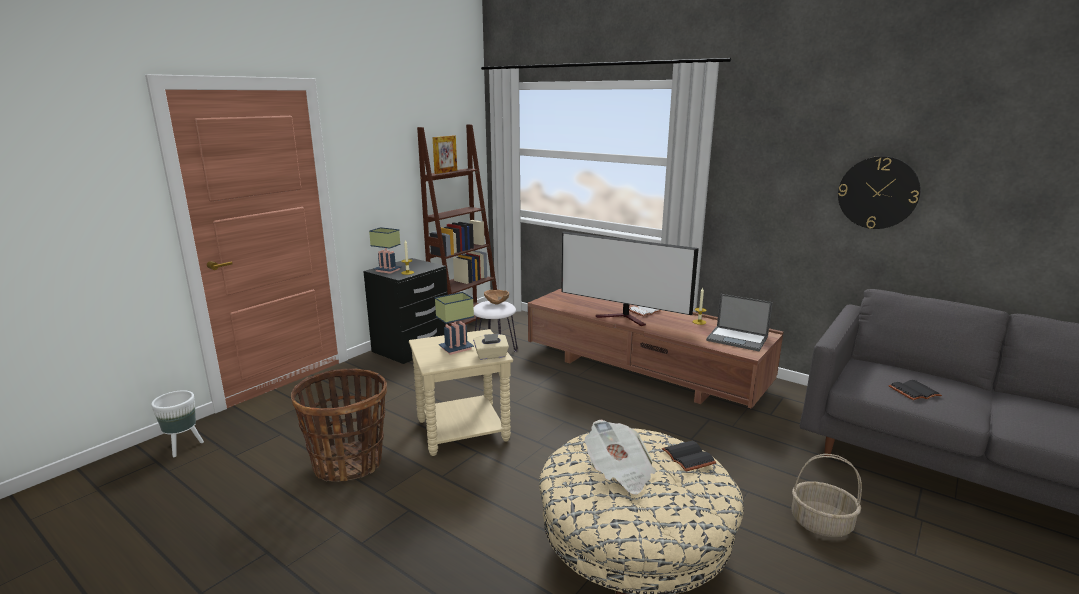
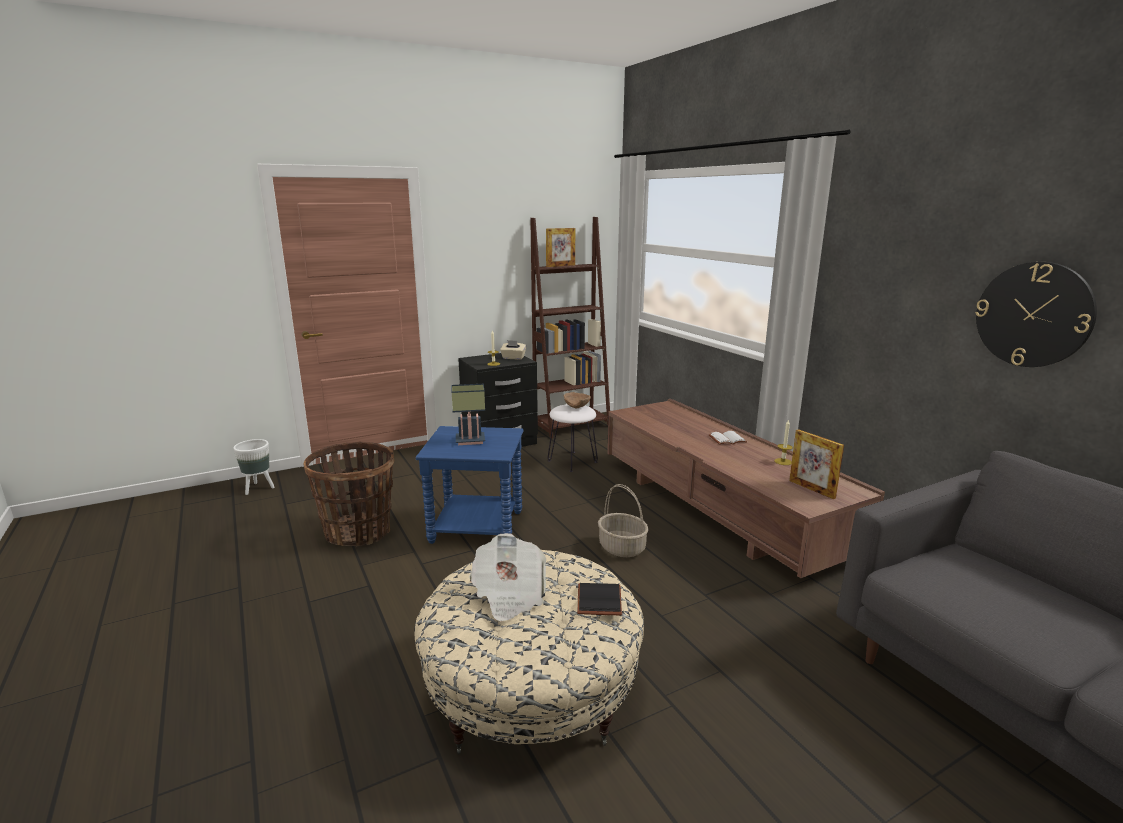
camera: 25 degrees right, 0 degrees up
(386, 270) = (477, 360): table lamp -> none
(463, 430) = (477, 527): beige side table -> blue side table
(491, 356) = (493, 453): beige tissue box -> beige tissue box (513, 358)
(624, 318) = (695, 443): television -> none
(738, 339) = (811, 489): laptop -> picture frame
(821, 523) = (783, 737): basket -> basket (622, 548)
(914, 392) = (993, 604): black book -> none

